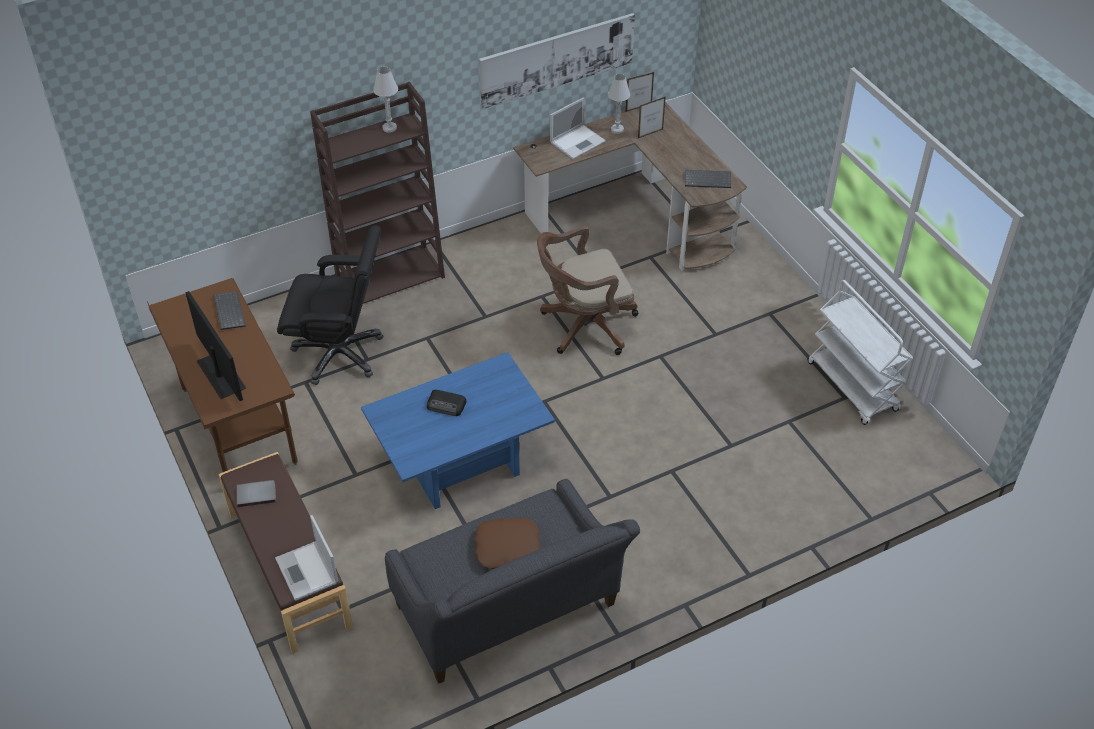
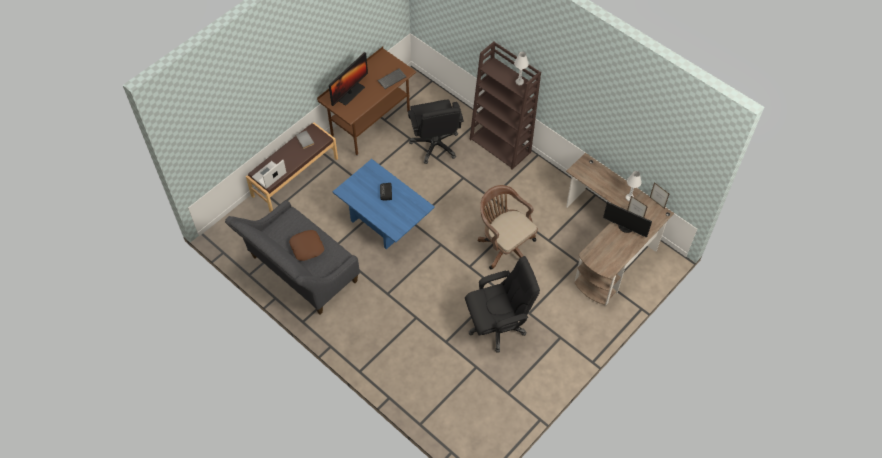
camera: 70 degrees right, 10 degrees up
(557, 59) = (620, 135): picture -> none
(578, 141) = (607, 182): laptop -> none
(665, 148) = (625, 227): none -> monitor
(708, 179) = (607, 257): keyboard -> none
(724, 375) = (498, 326): none -> black office chair
(853, 387) = (518, 395): white cart -> none

